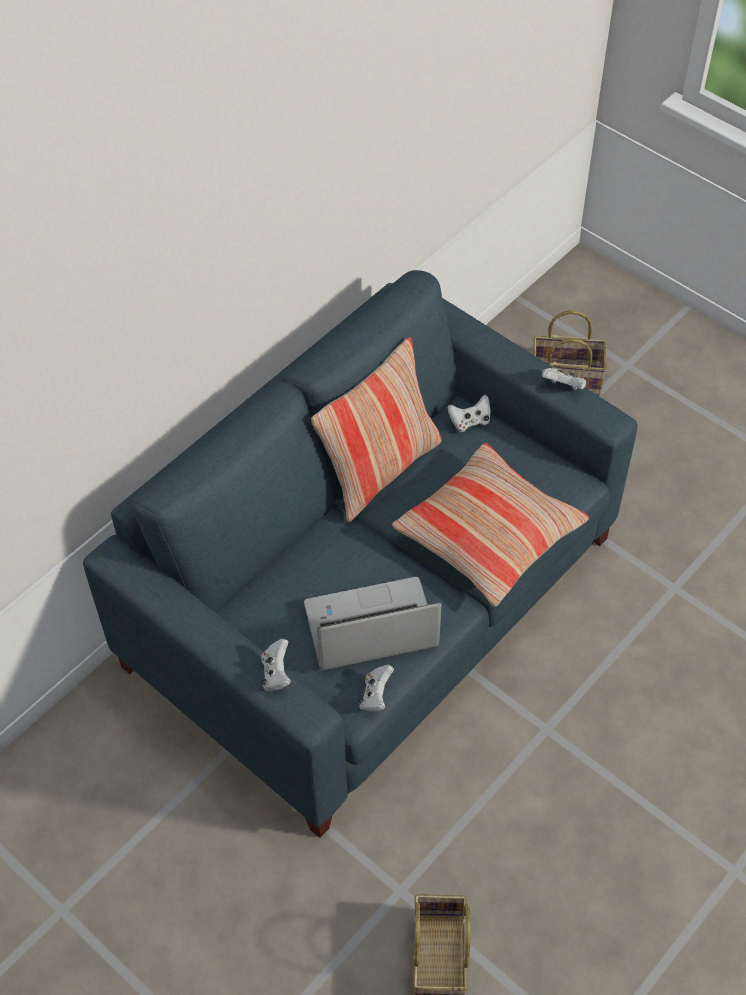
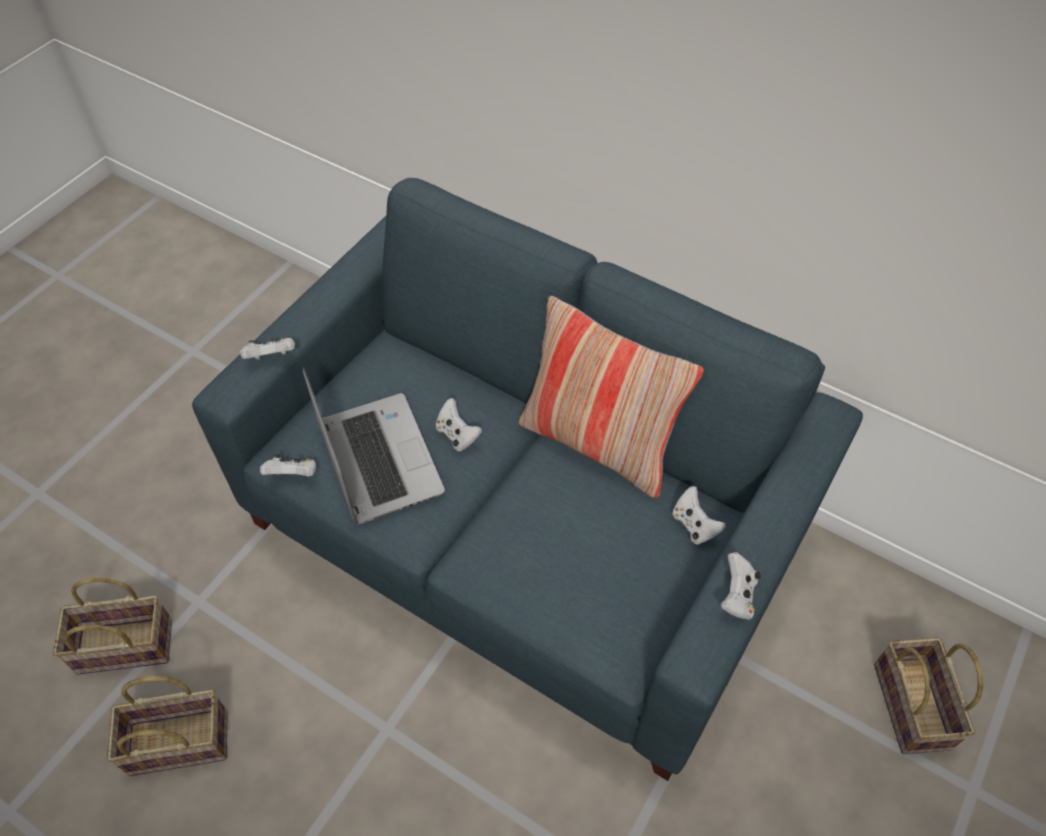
camera: 80 degrees right, 0 degrees up
(354, 566) = (457, 435): none -> white game controller
(489, 534) = (523, 562): pillow -> none
(539, 899) = (182, 740): none -> basket

